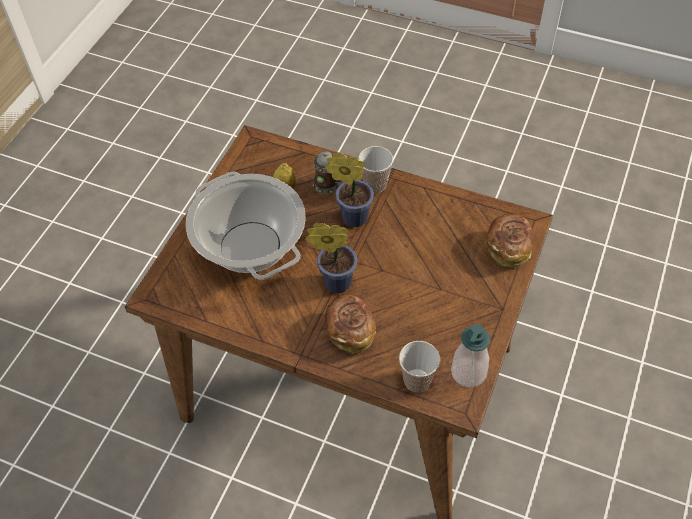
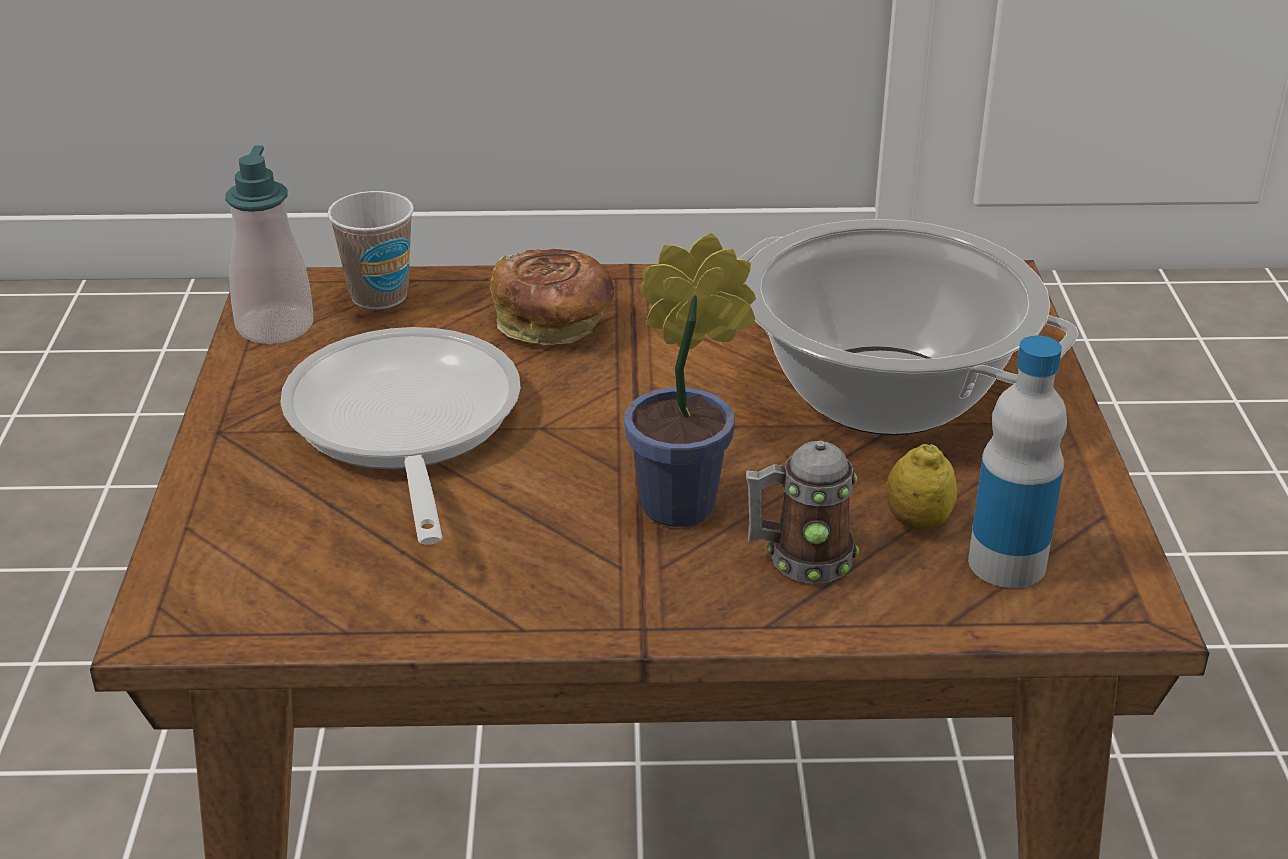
camera: 155 degrees right, 20 degrees down
(272, 165) = (1007, 563): none -> bottle
(334, 282) = (641, 382): potted plant -> none
(375, 185) = (673, 595): cup -> none
(432, 286) = (403, 428): none -> frying pan
(508, 248) = (222, 548): bread -> none

